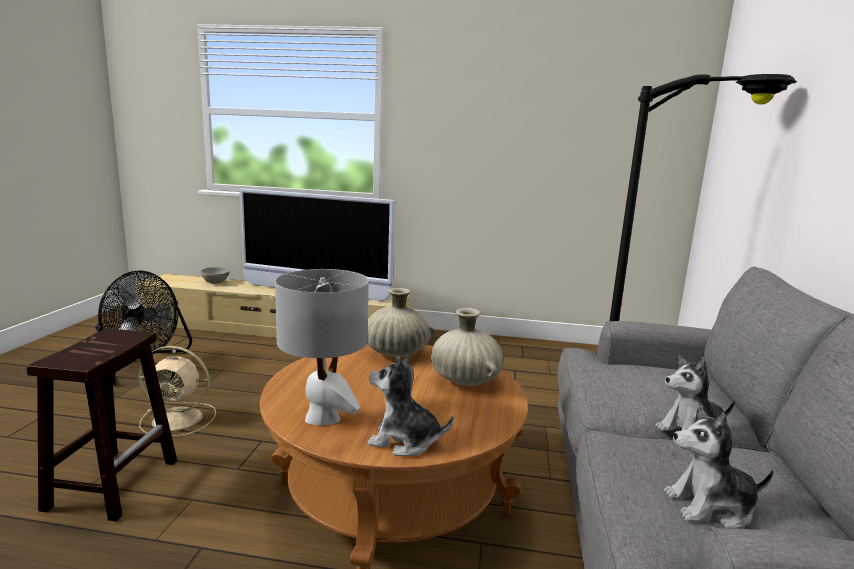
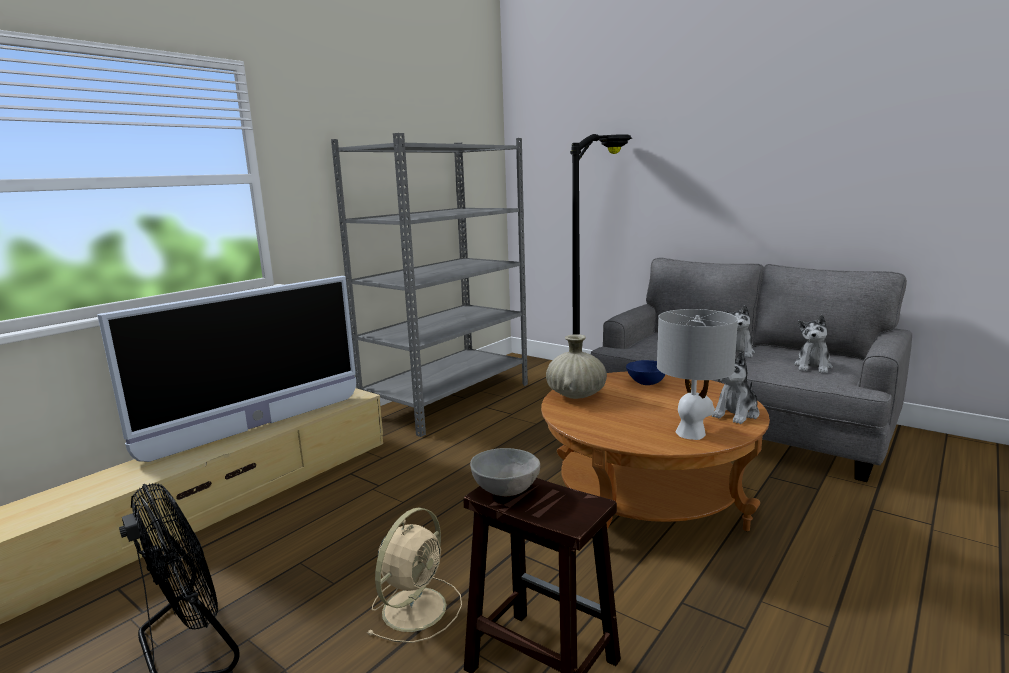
camera: 60 degrees left, 0 degrees up
(216, 282) = (83, 488): grey bowl -> grey bowl (505, 490)
(465, 381) = (645, 383): beige vase -> blue bowl
(509, 352) = (448, 399): none -> grey bookcase

